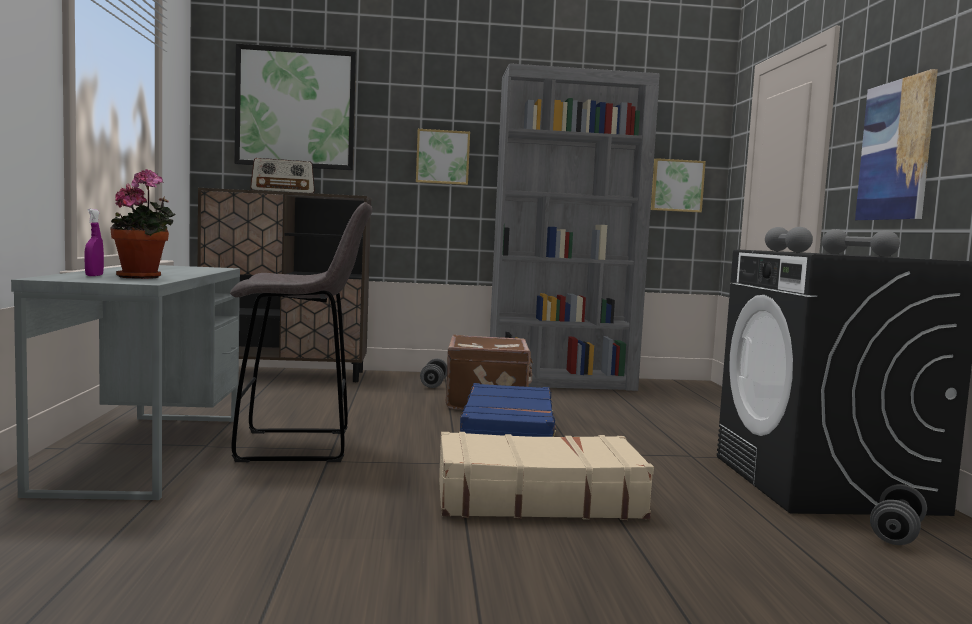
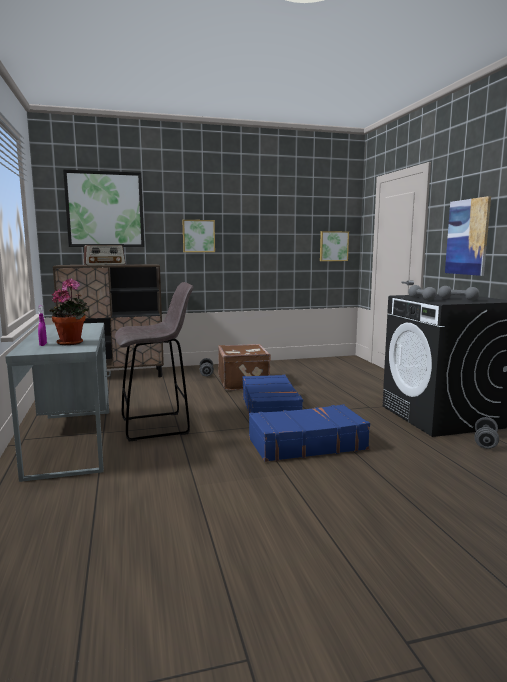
camera: 10 degrees left, 5 degrees up
(537, 498) = (306, 444): beige suitcase -> blue suitcase
(561, 382) = (276, 364): grey bookcase -> none

